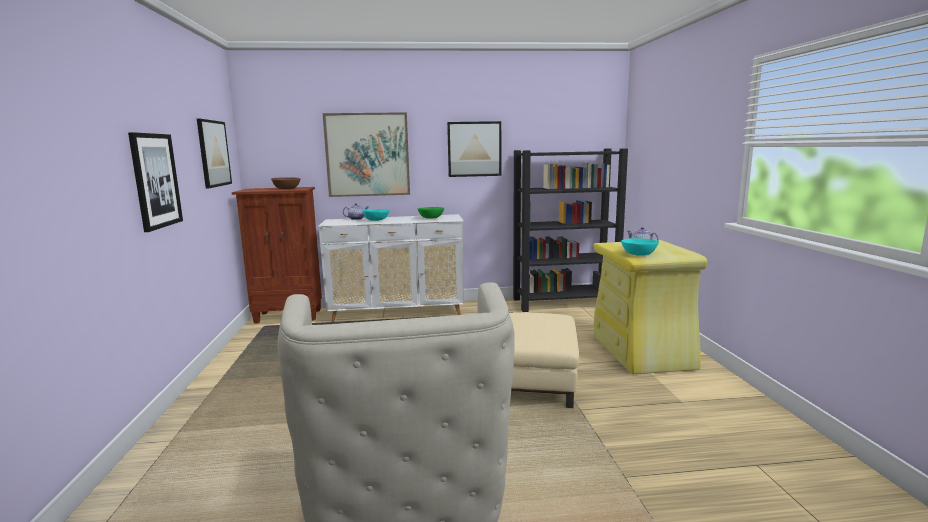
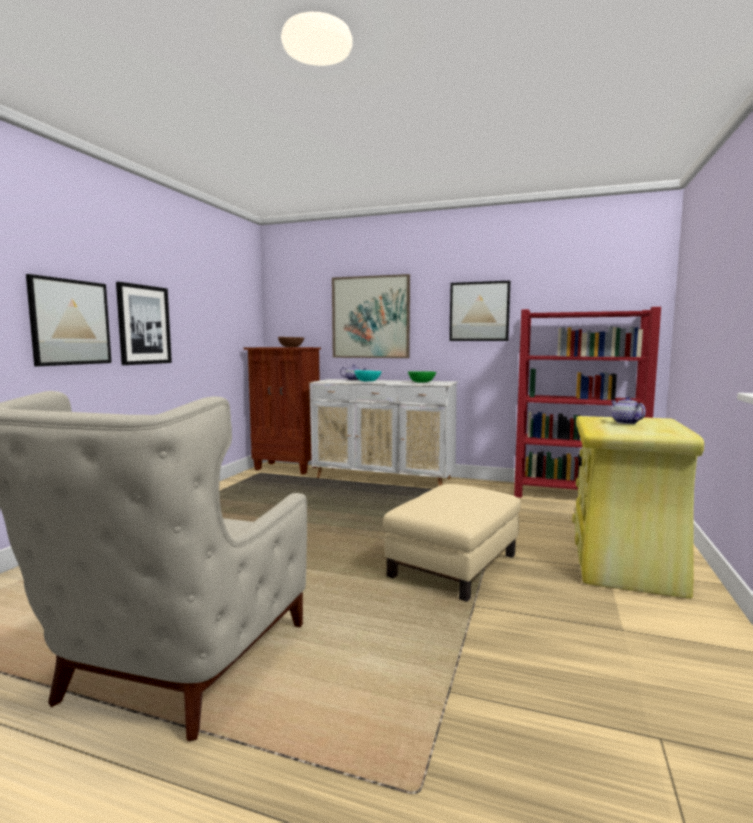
camera: 25 degrees right, 5 degrees down
(213, 153) = (227, 311): picture -> picture (70, 322)
(564, 302) = (576, 495): black bookcase -> red bookcase
(638, 254) = (607, 428): turquoise bowl -> none

